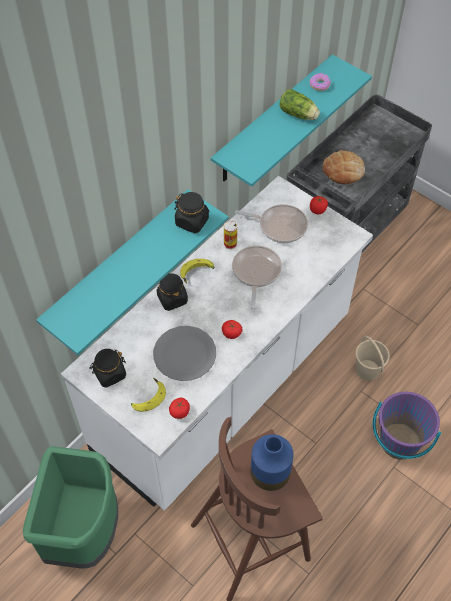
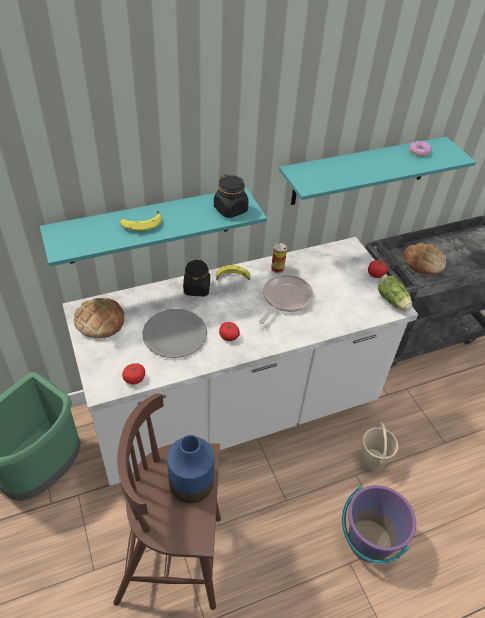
camera: 25 degrees right, 10 degrees down
(109, 374) = (100, 321): black jar -> bread
(147, 397) = (116, 353): banana -> banana (141, 223)
(279, 226) = (331, 273): frying pan -> none
(299, 114) = (384, 165): lettuce -> lettuce (393, 302)

